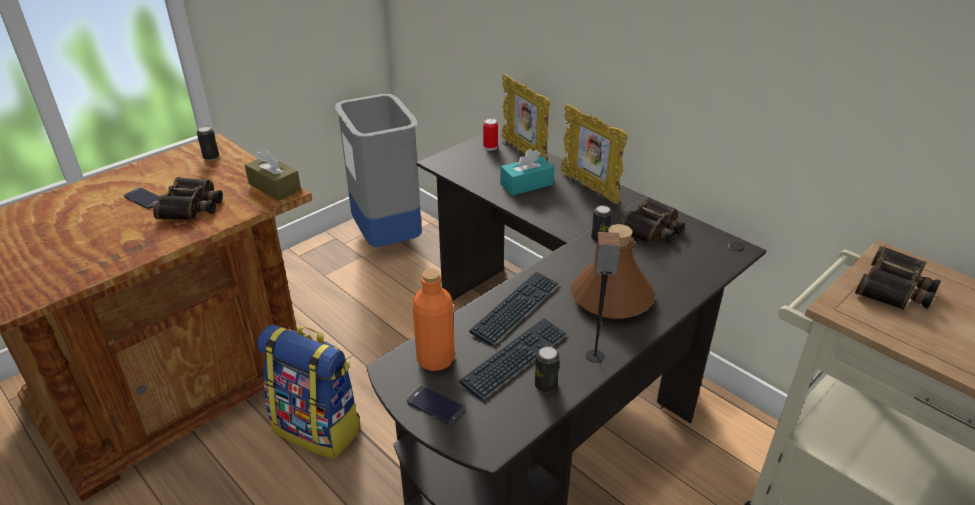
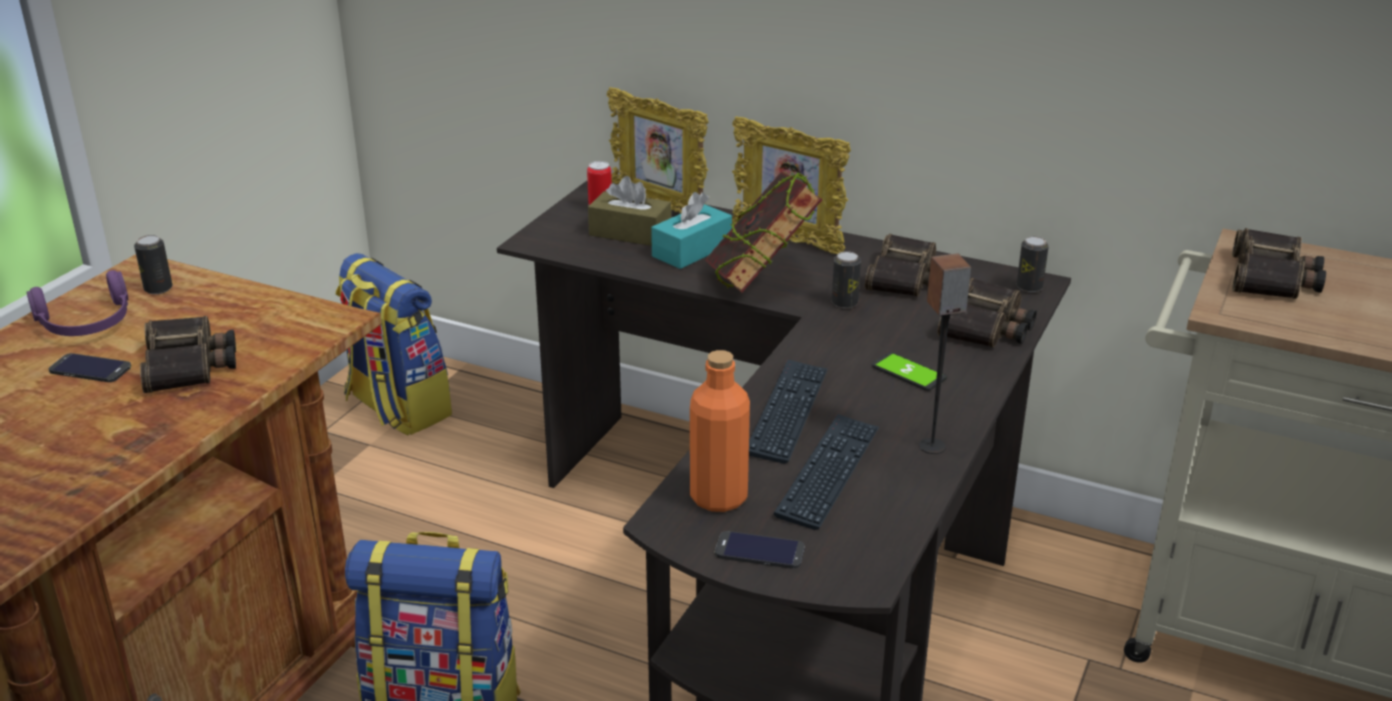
camera: 20 degrees left, 5 degrees down
(162, 171) = (86, 324): none -> purple headphones
(274, 187) = (311, 314): brown tissue box -> brown tissue box (630, 233)
(386, 238) = (396, 408): grey trash can -> backpack
(545, 385) = (890, 494): can -> can (1029, 287)
(554, 214) = (760, 284): none -> book
(611, 297) = (908, 373): brown bottle -> phone
(685, 275) = (987, 326): none -> binoculars

